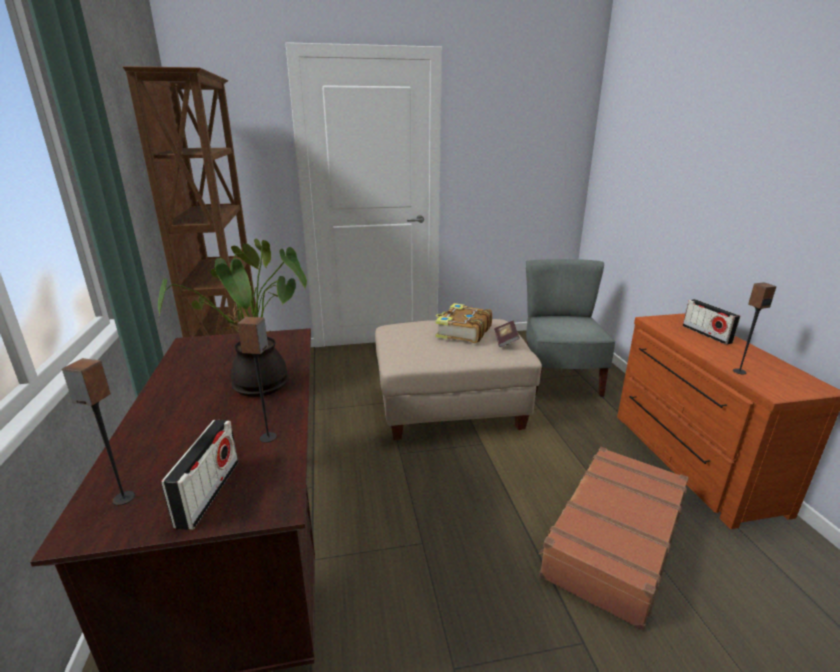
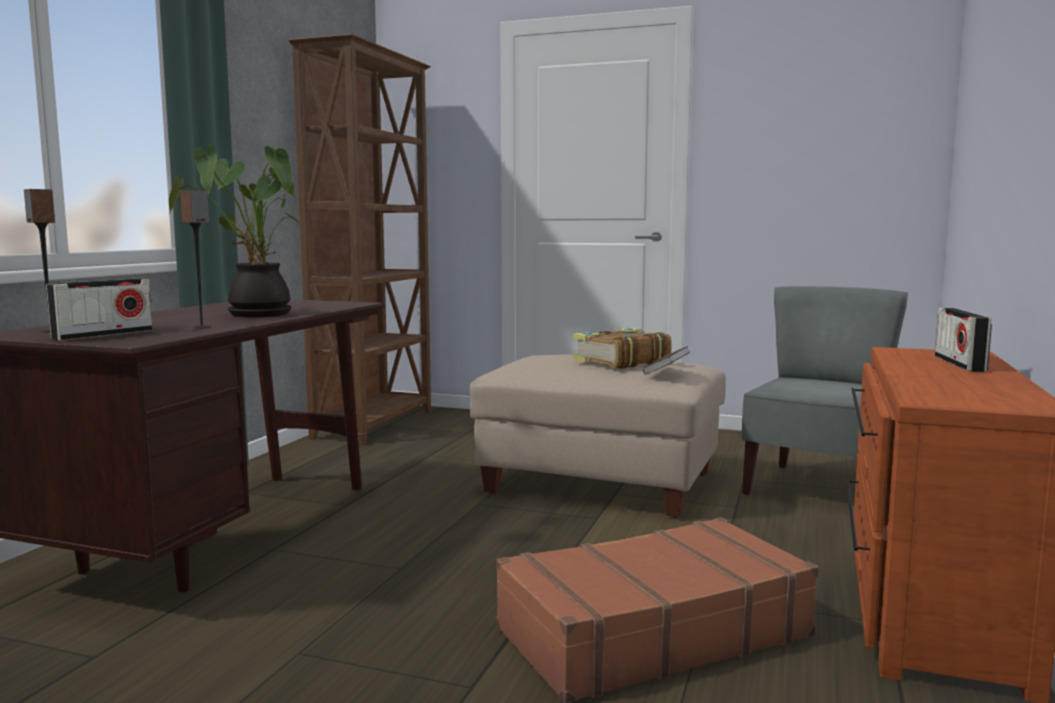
camera: 30 degrees right, 15 degrees down
(739, 371) = (917, 385): speaker -> none

